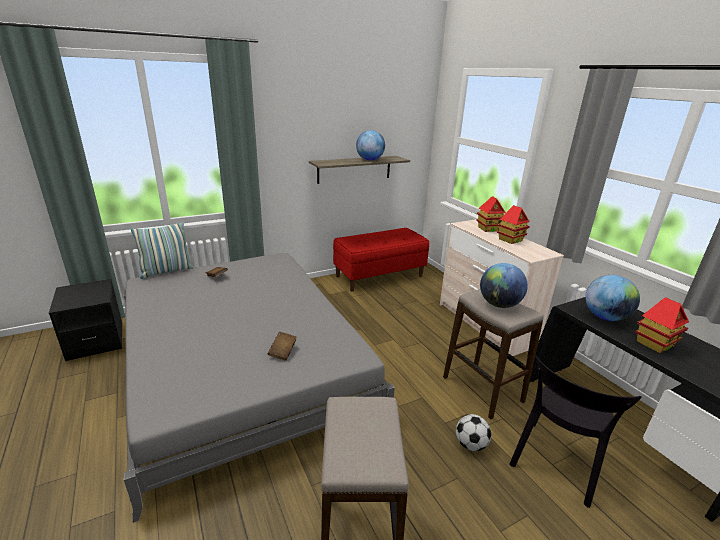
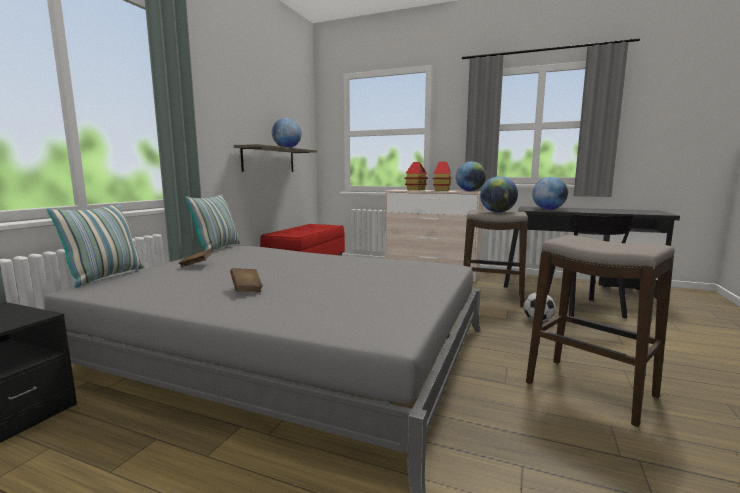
camera: 40 degrees left, 15 degrees down
(263, 256) = (217, 248): none -> pillow
(283, 352) = (393, 278): brown book -> brown book (246, 289)
(537, 252) = (470, 191): none -> globe
(654, 343) = (587, 210): toy house -> none

